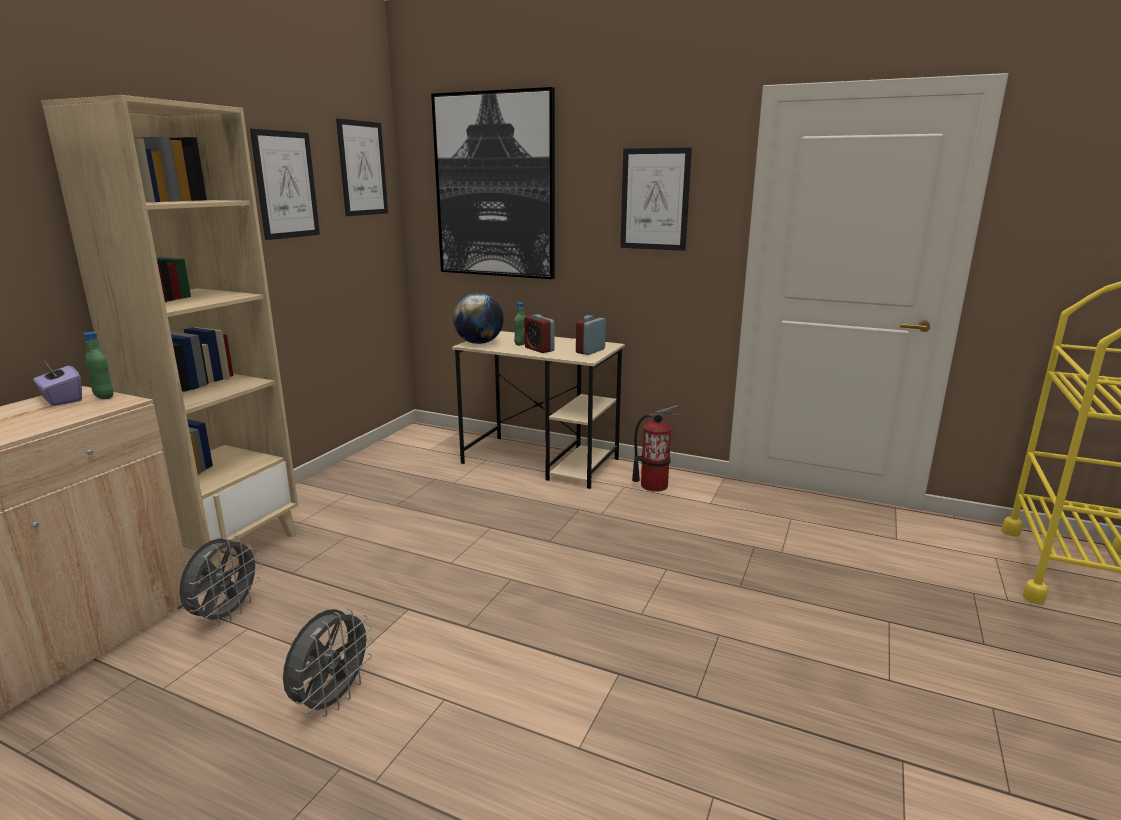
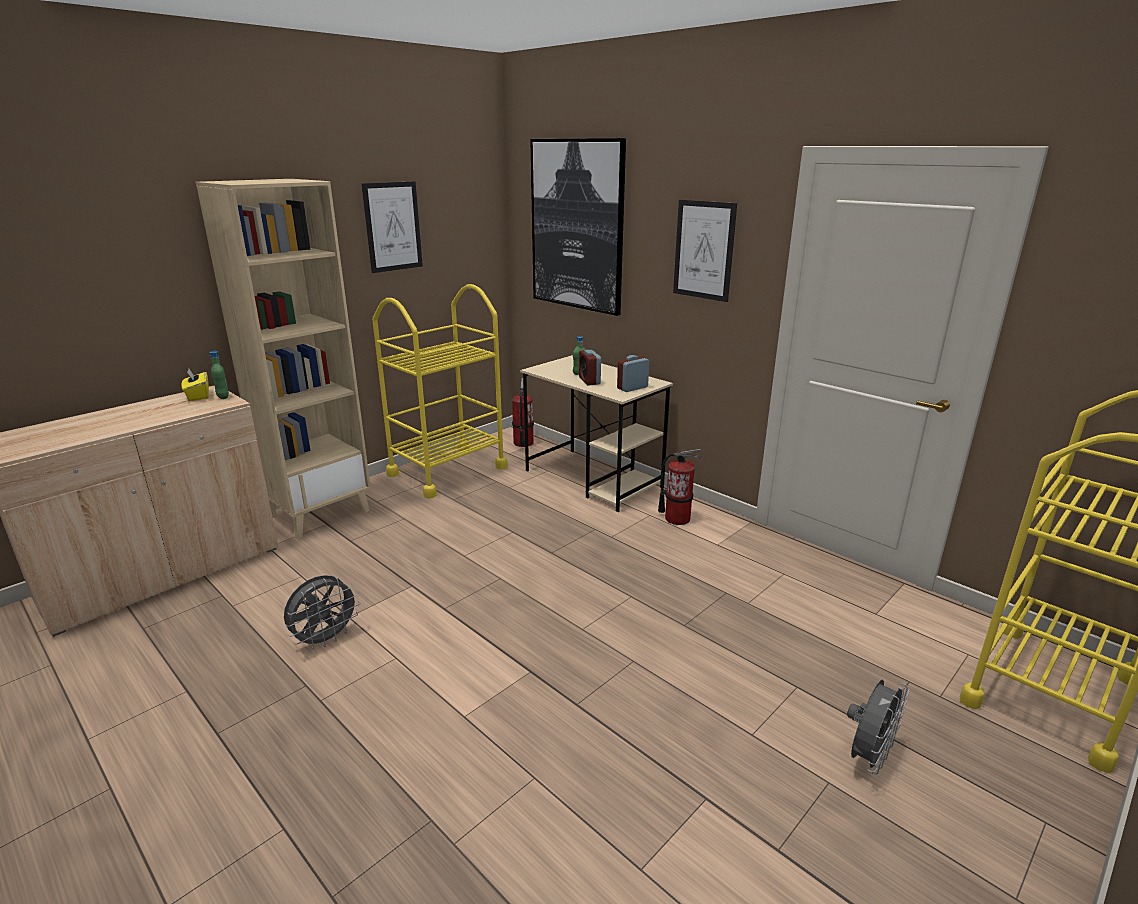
camera: 20 degrees right, 5 degrees up
(61, 399) = (198, 396): purple tissue box -> yellow tissue box
(226, 615) = (293, 563): grey fan -> grey fan (868, 757)
(362, 168) = (469, 206): picture -> none
(368, 476) = (447, 471): none -> yellow cart
(438, 437) = (523, 443): none -> fire extinguisher
(479, 343) = (545, 368): globe -> none

